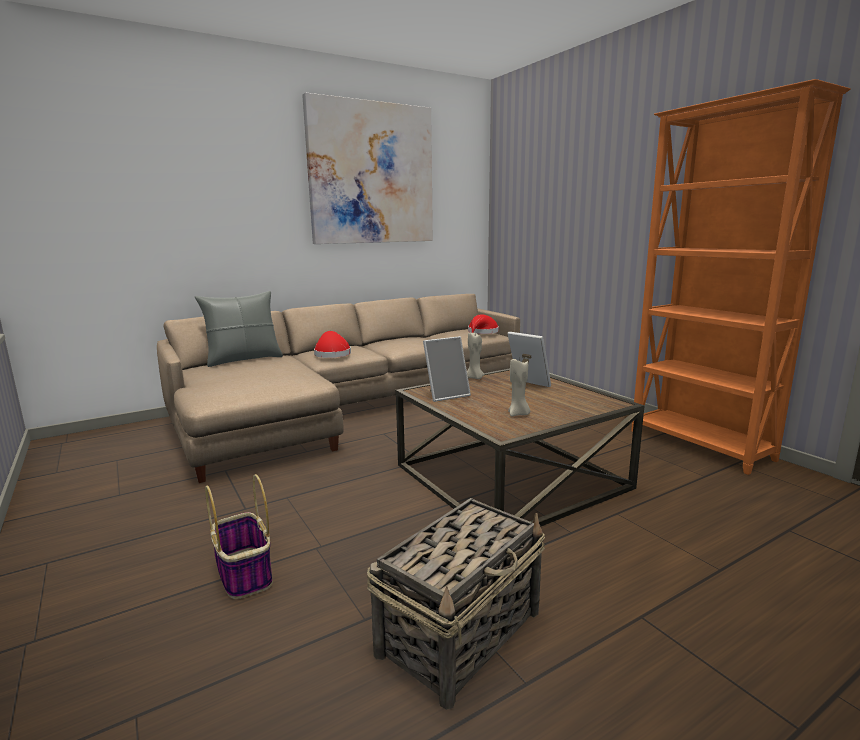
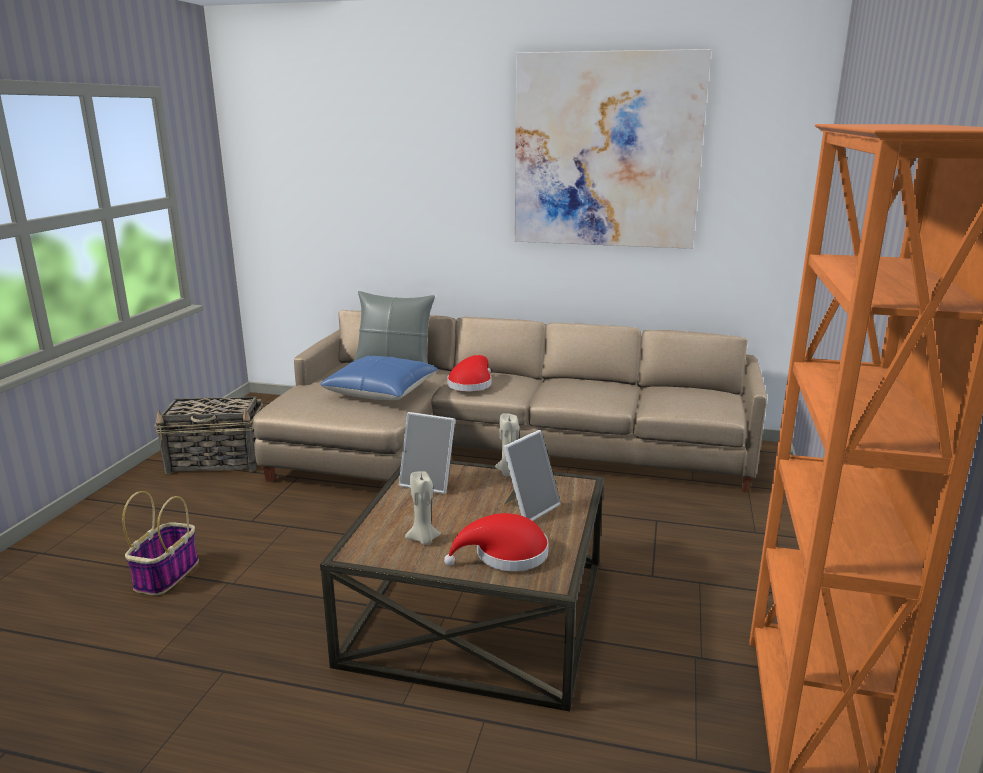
camera: 45 degrees right, 5 degrees up
(276, 371) = (381, 391): none -> blue pillow
(461, 632) = (175, 713): basket -> basket (218, 461)
(482, 333) = (703, 404): red hat -> red hat (505, 555)
(526, 386) = (529, 508): picture frame -> picture frame turned 45 degrees clockwise

